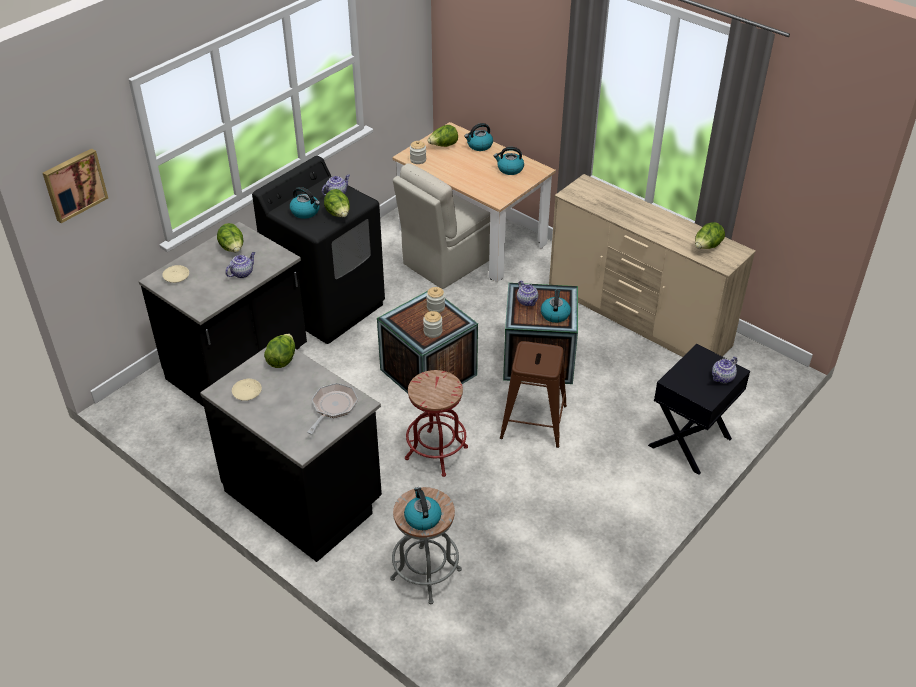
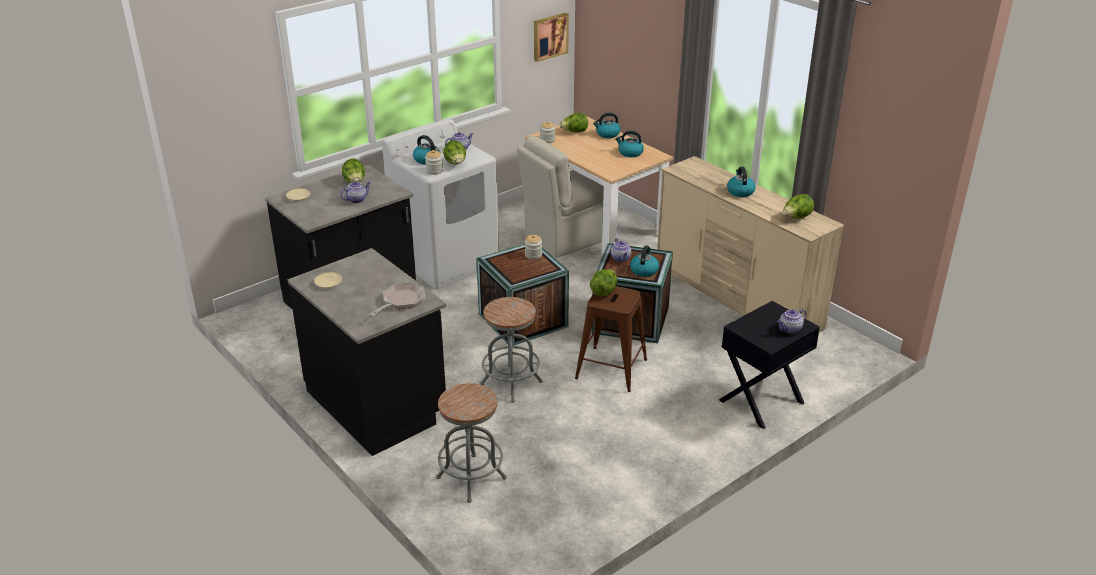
camera: 10 degrees right, 10 degrees down
(74, 184) = (215, 96): picture -> picture (549, 36)
(282, 359) = (368, 263): lettuce -> lettuce (604, 291)
(328, 306) = (446, 261): black washing machine -> white washing machine
(422, 517) = (464, 406): kettle -> kettle (740, 191)
(433, 332) = (524, 273): jar -> jar (434, 171)
(436, 453) = (511, 383): red stool -> grey stool

